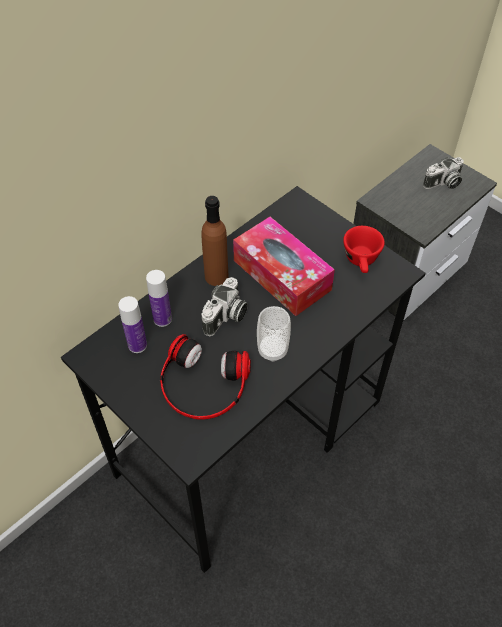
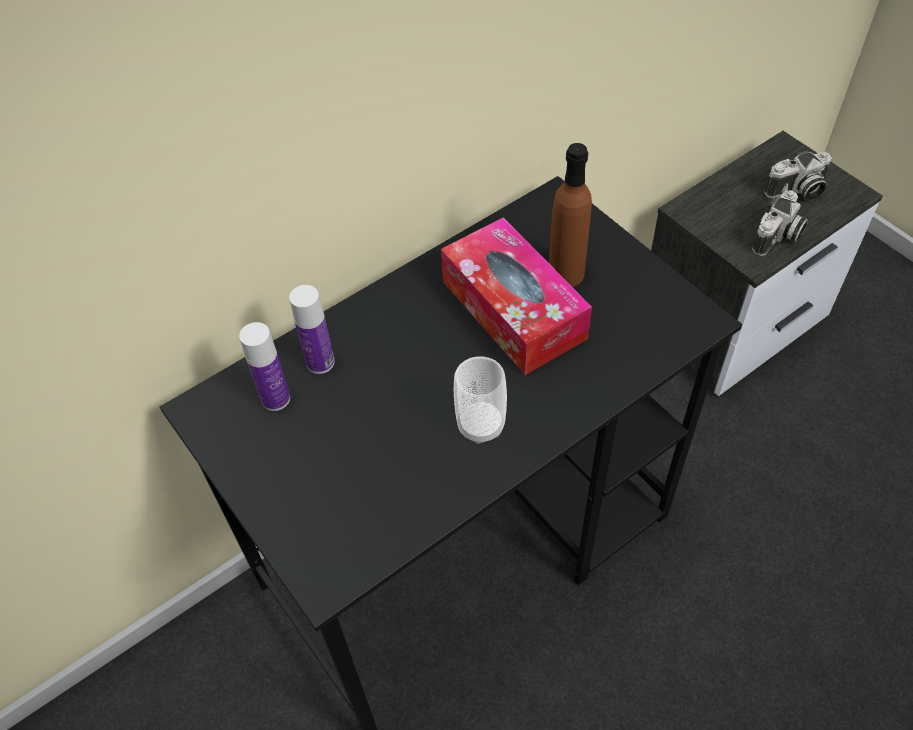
camera: 10 degrees right, 0 degrees up
(203, 385) = (364, 470): headphones -> none
(216, 276) = (412, 304): brown bottle -> brown bottle (566, 274)
(226, 317) = (417, 368): camera -> camera (778, 237)
(361, 262) = (642, 299): red cup -> none

